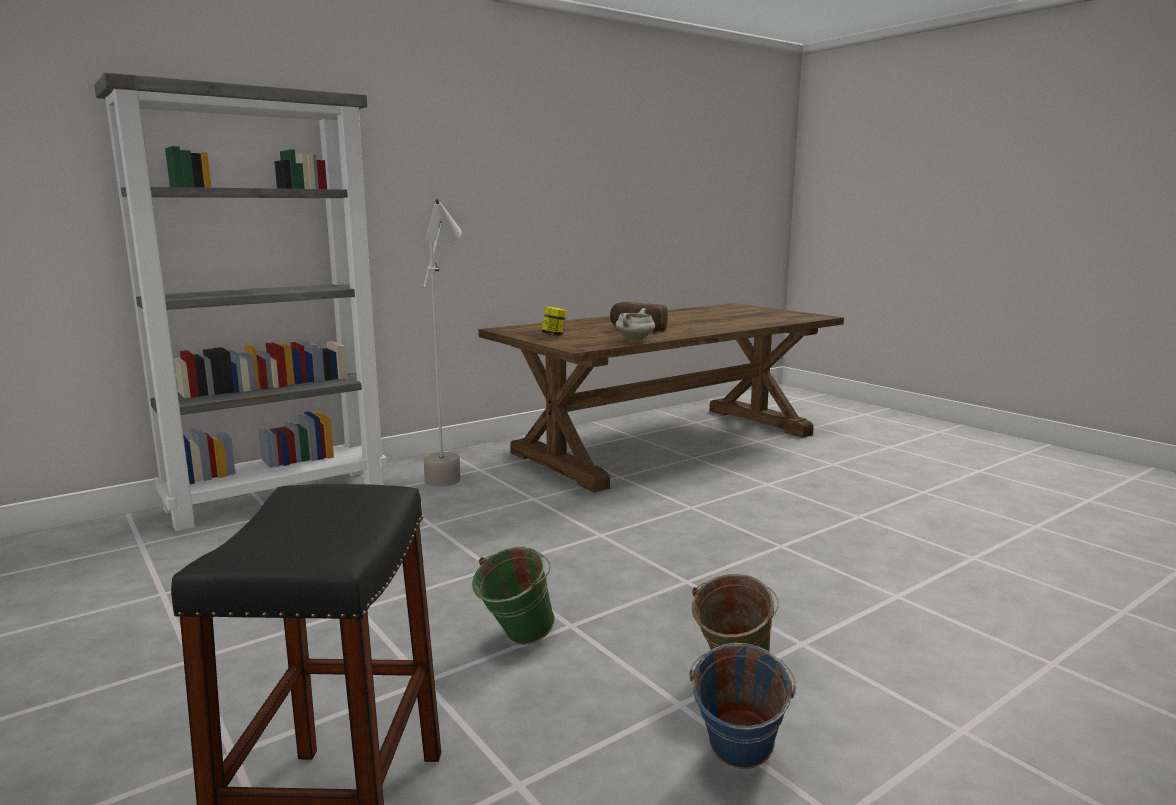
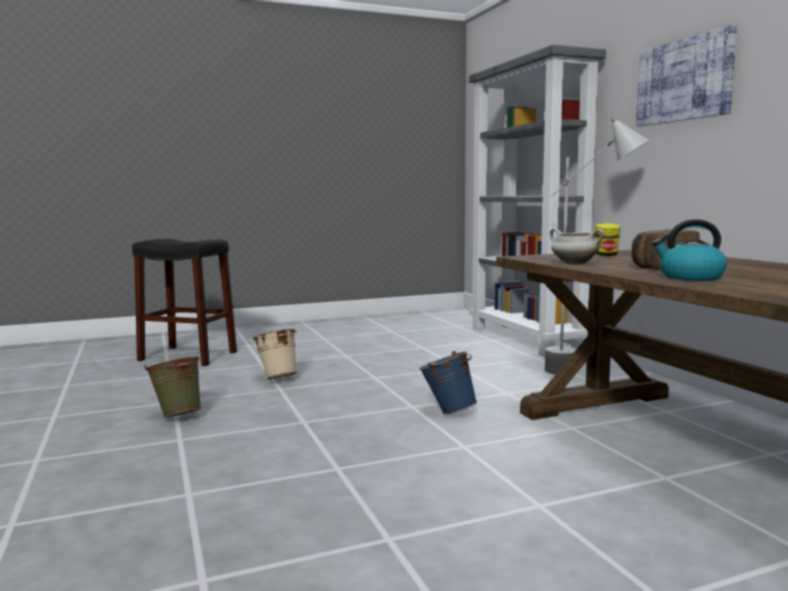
camera: 105 degrees right, 5 degrees down
(449, 166) = (684, 80): none -> picture
(515, 640) = (278, 378): green bucket -> beige bucket
(694, 328) = (690, 277): none -> kettle
(736, 765) = (116, 405): blue bucket -> blue bucket (447, 412)

